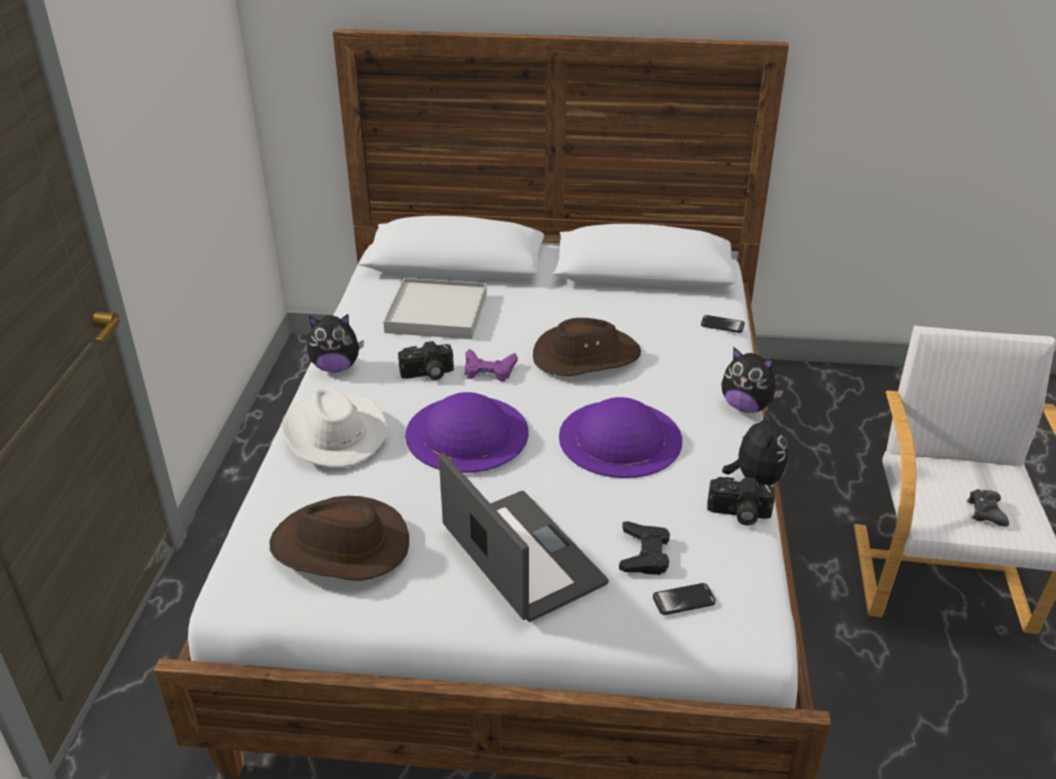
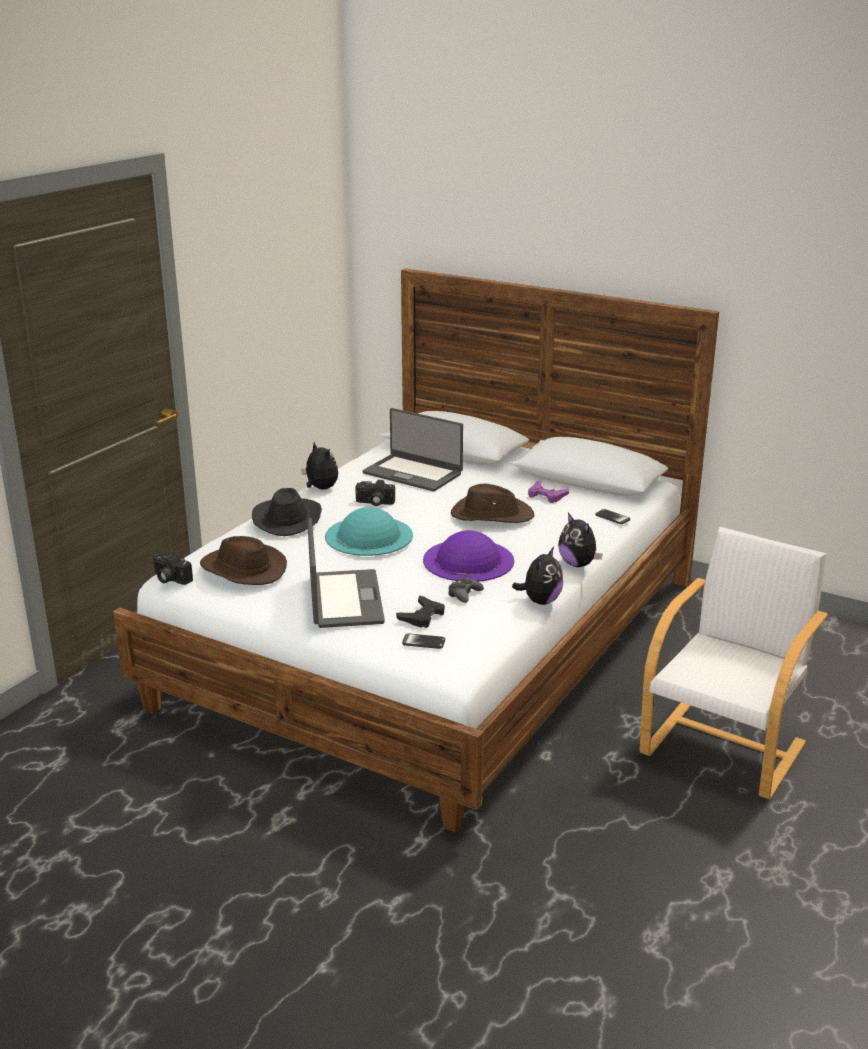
camera: 25 degrees right, 10 degrees down
(333, 433) = (287, 519): white hat -> black hat
(336, 367) = (320, 488): plush toy -> plush toy turned 150 degrees counterclockwise
(437, 313) = (413, 473): white tray -> laptop
(466, 433) = (369, 535): purple hat -> turquoise hat
(489, 370) = (416, 508): purple game controller -> purple game controller (546, 496)
(738, 514) = (507, 613): camera -> camera (169, 578)
(986, 512) = (728, 676): black game controller -> black game controller (464, 594)

